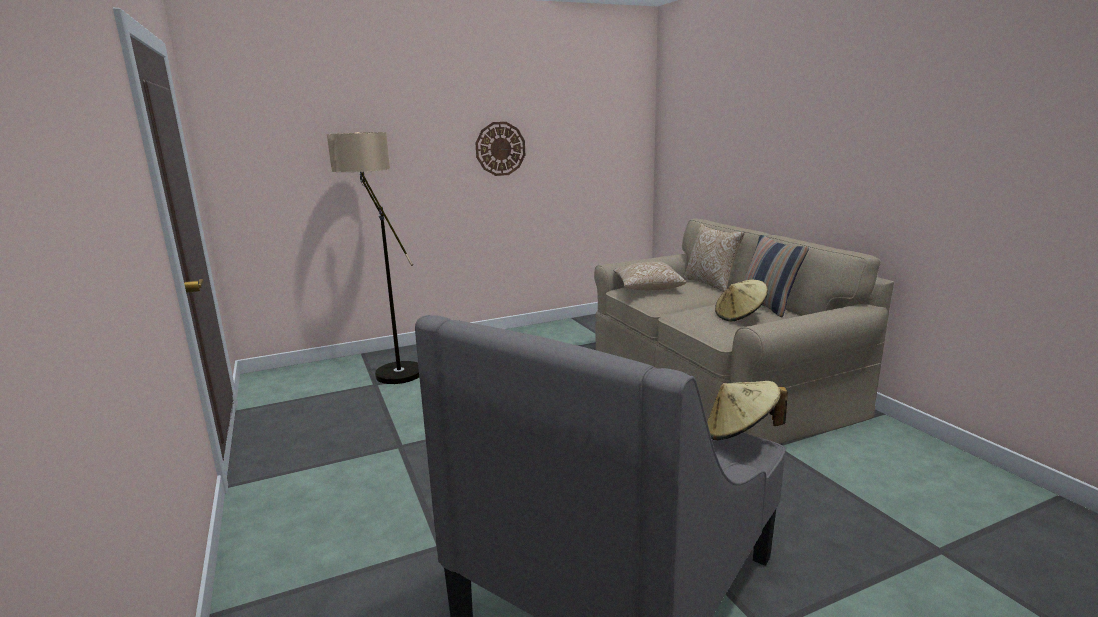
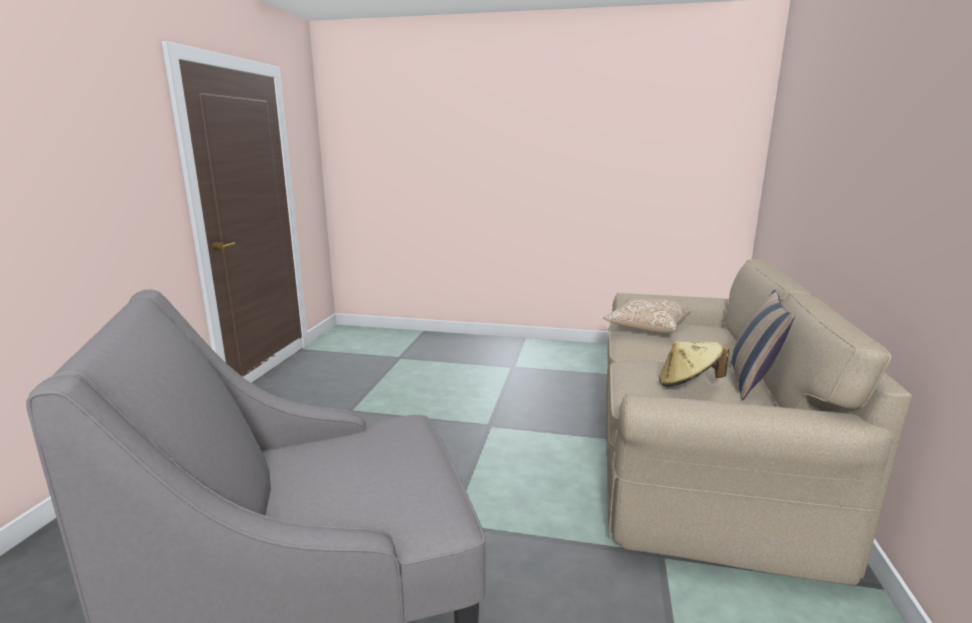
camera: 35 degrees right, 0 degrees up
(391, 368) = (426, 348): floor lamp -> none
(500, 149) = (568, 161): wall clock -> none
(711, 284) = (731, 340): pillow -> none
(740, 434) = (440, 504): beige hat -> none

